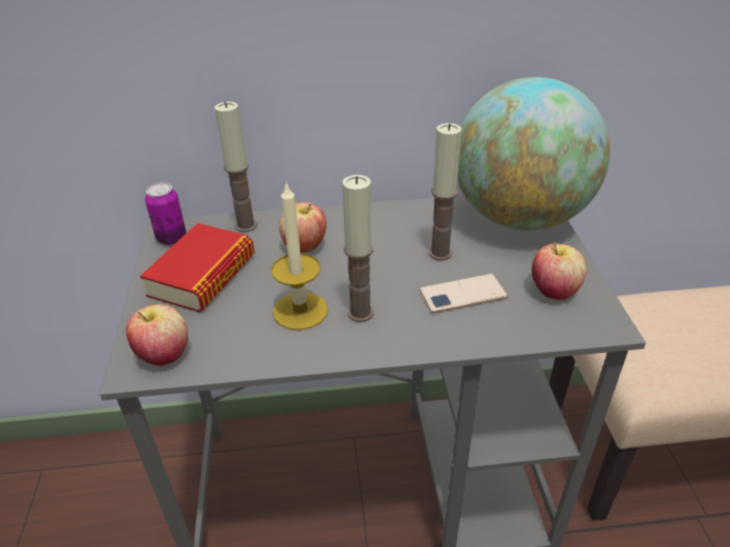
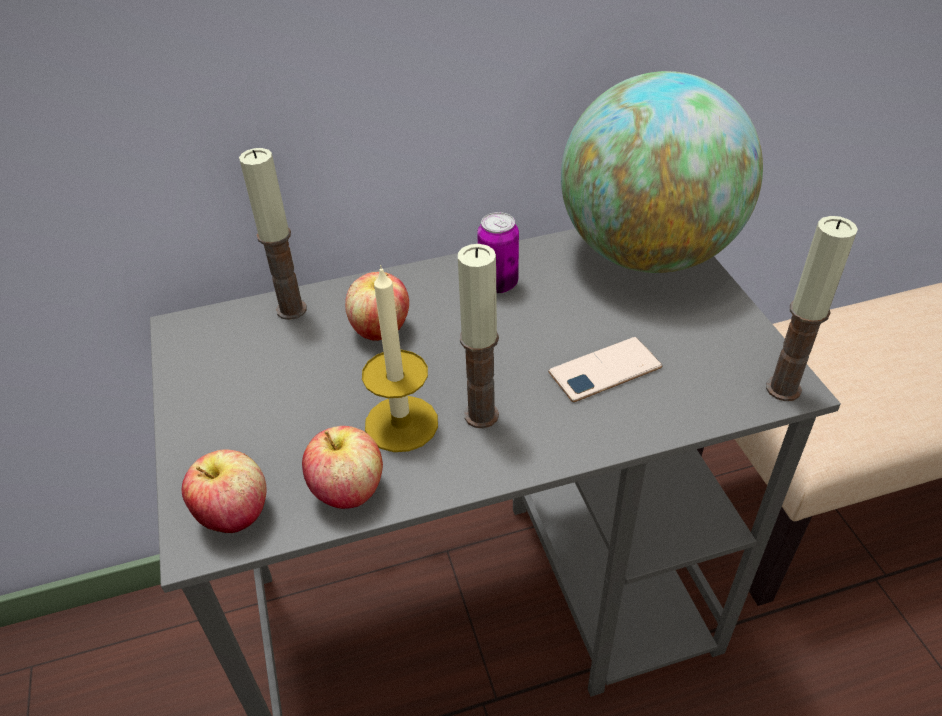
camera: 10 degrees left, 5 degrees up
(171, 238) = (192, 342): can -> can (498, 284)
(202, 275) = (253, 391): book -> none
(440, 253) = (560, 316): candle -> candle (783, 388)
(553, 291) = (715, 350): apple -> apple (348, 491)

